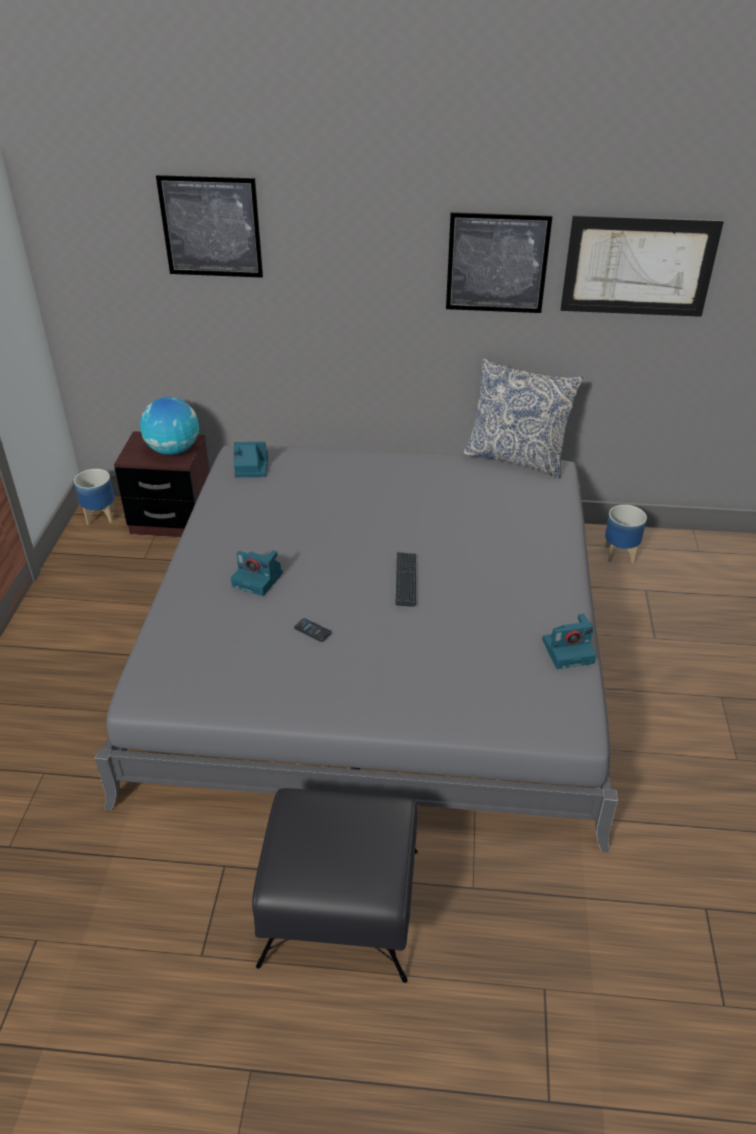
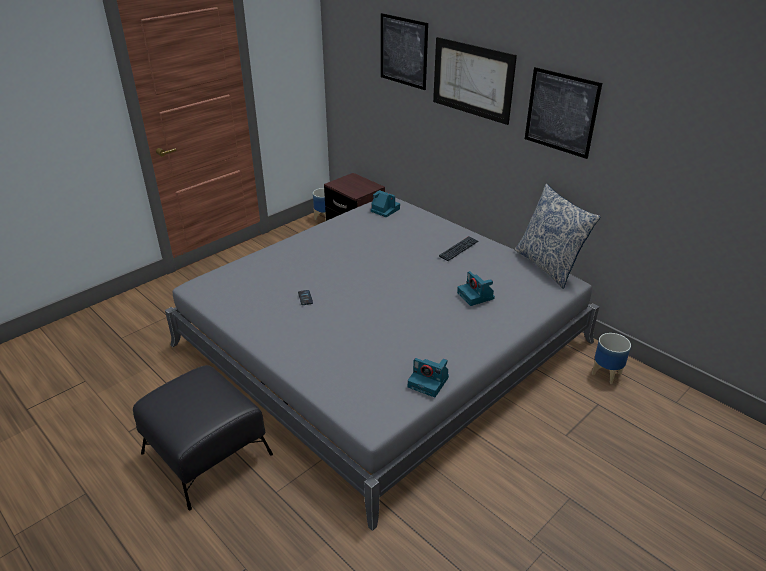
camera: 40 degrees right, 5 degrees down
(173, 450) = (359, 188): globe -> none
(258, 579) = (313, 262): camera -> camera (476, 296)
(405, 579) = (387, 298): keyboard -> keyboard (459, 249)
(638, 266) = (663, 139): picture -> picture (472, 80)

